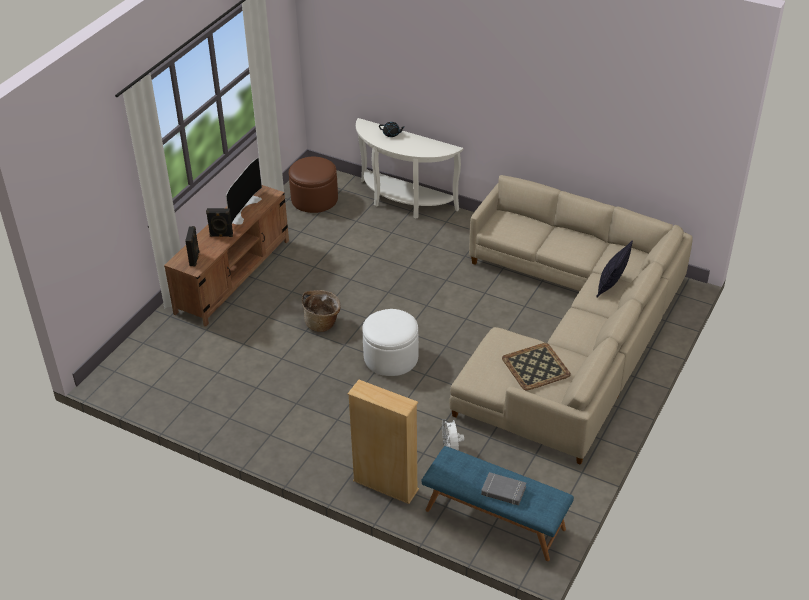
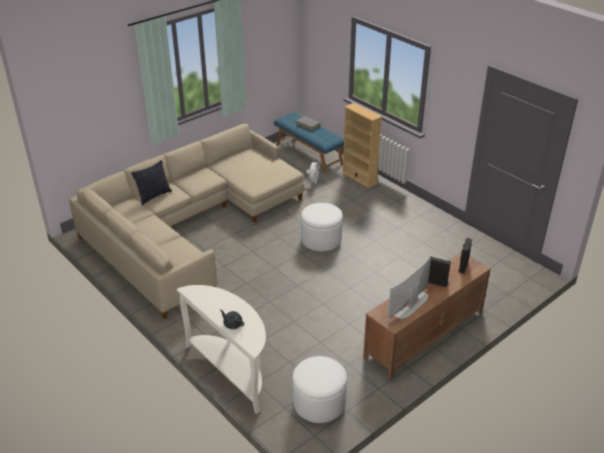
camera: 160 degrees left, 5 degrees down
(314, 199) = (319, 402): brown ottoman -> white ottoman
(322, 323) = (360, 274): basket -> none
(535, 367) = (247, 164): tray -> none

